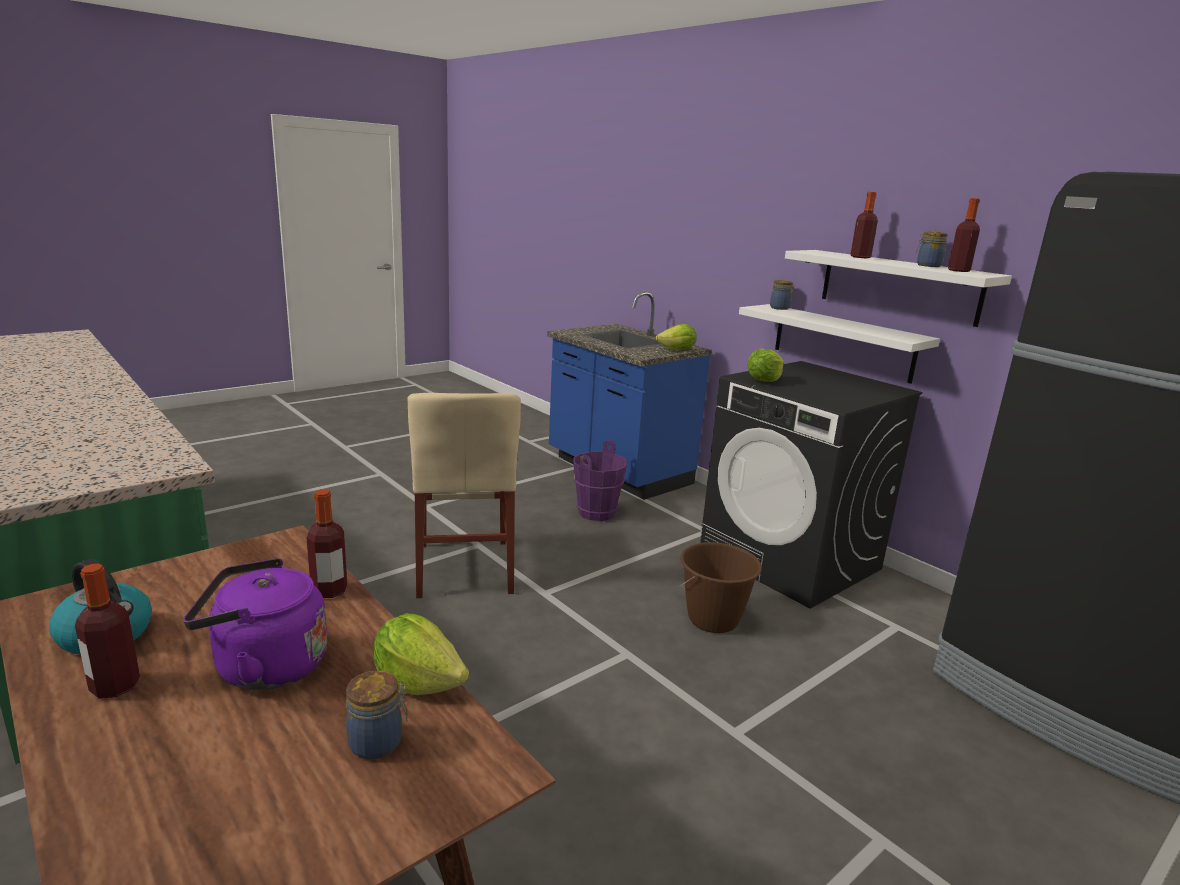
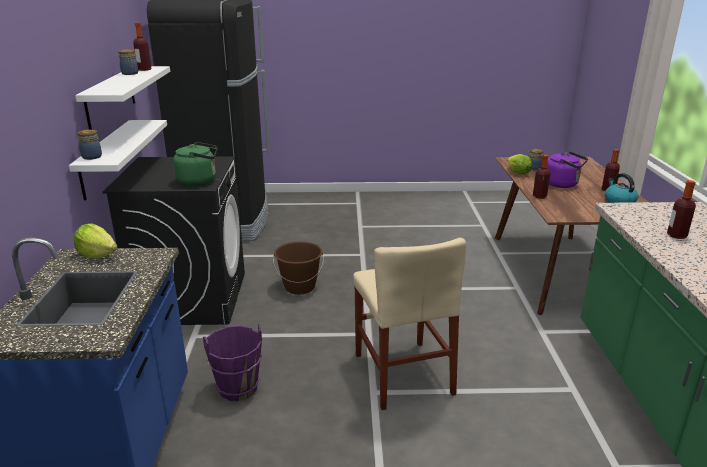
camera: 140 degrees left, 5 degrees up
(464, 567) = (403, 373): beige chair -> beige chair turned 135 degrees clockwise
(764, 380) = (199, 181): lettuce -> green kettle
(860, 257) = (116, 83): bottle -> bottle (676, 235)

